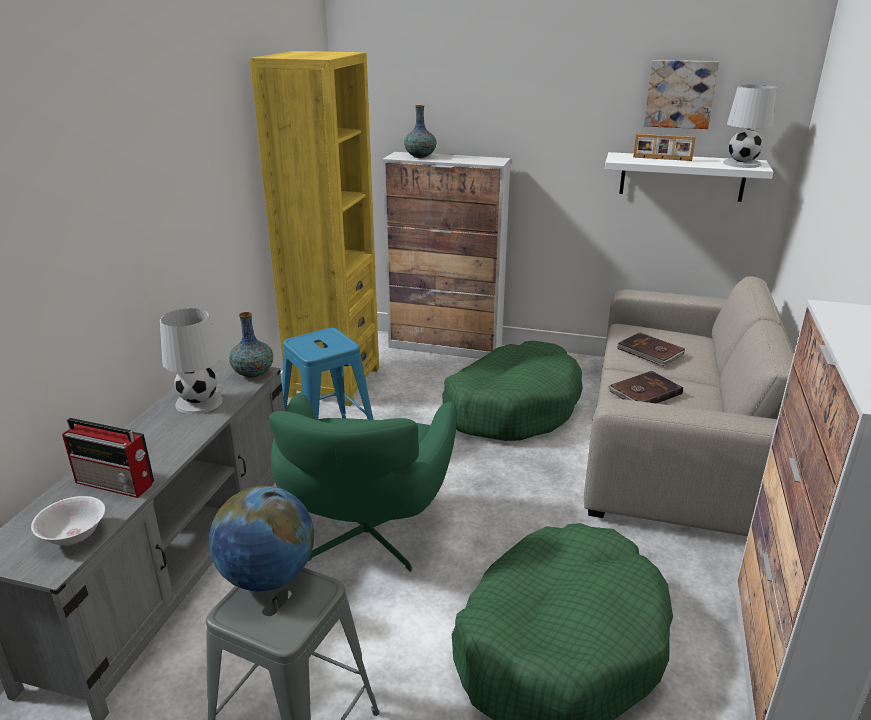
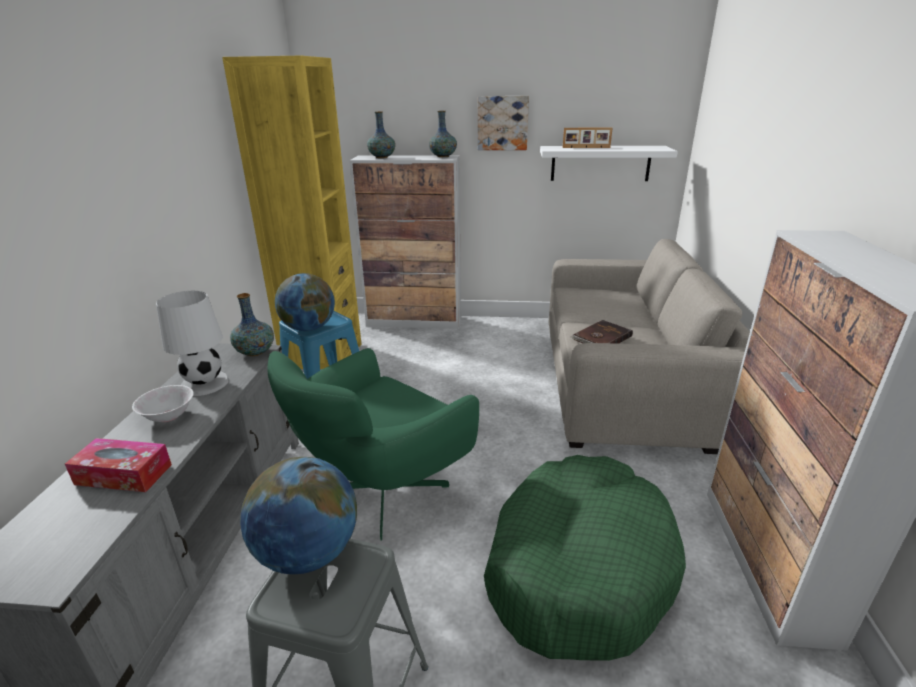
camera: 10 degrees left, 0 degrees up
(74, 536) = (78, 540): white bowl -> white bowl (168, 416)
(116, 483) = (124, 474): radio -> tissue box
(312, 351) = (309, 328): none -> globe
(366, 537) = (379, 492): green armchair -> green armchair turned 45 degrees clockwise
(490, 159) = (443, 156): none -> vase
(511, 407) = (481, 364): green dog bed -> none
(650, 352) = (594, 306): brown book -> none
(680, 94) = (596, 93): picture -> picture (502, 123)
(742, 164) = (650, 148): white table lamp -> none

